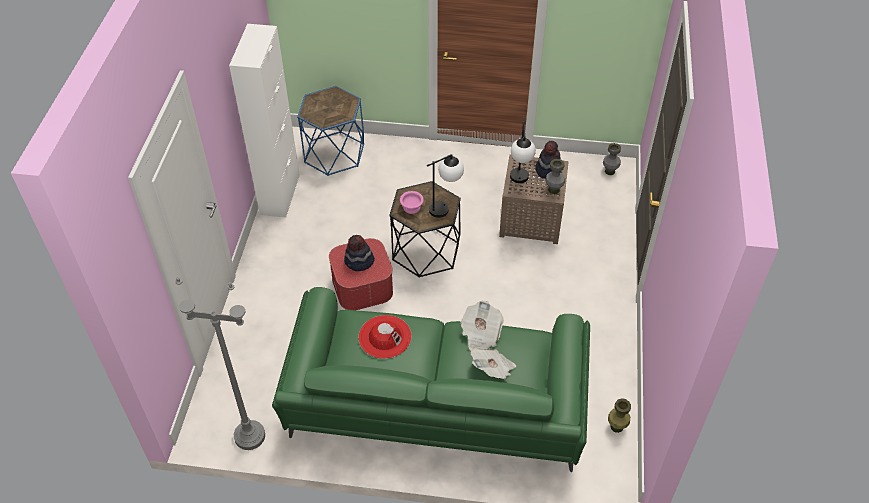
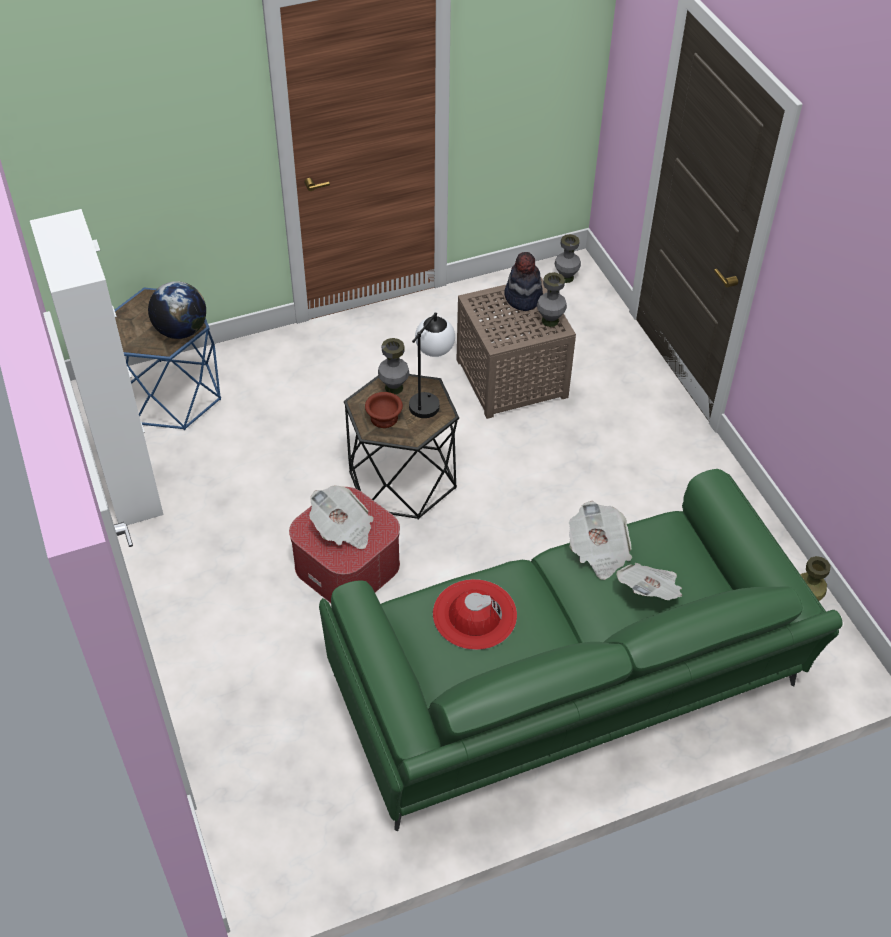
camera: 30 degrees left, 0 degrees up
(249, 436) = (335, 859): grey floor lamp -> none
(338, 117) = (181, 331): none -> globe
(359, 262) = (343, 529): hat -> newspaper
(412, 208) = (385, 418): pink bowl -> brown bowl
(429, 193) = (394, 388): none -> grey vase
(519, 182) = (498, 327): table lamp -> none

